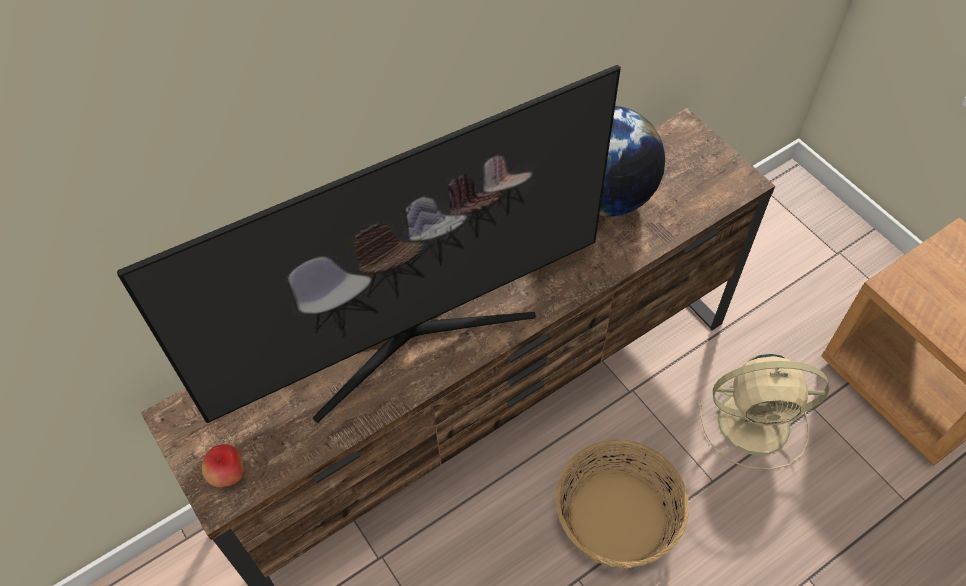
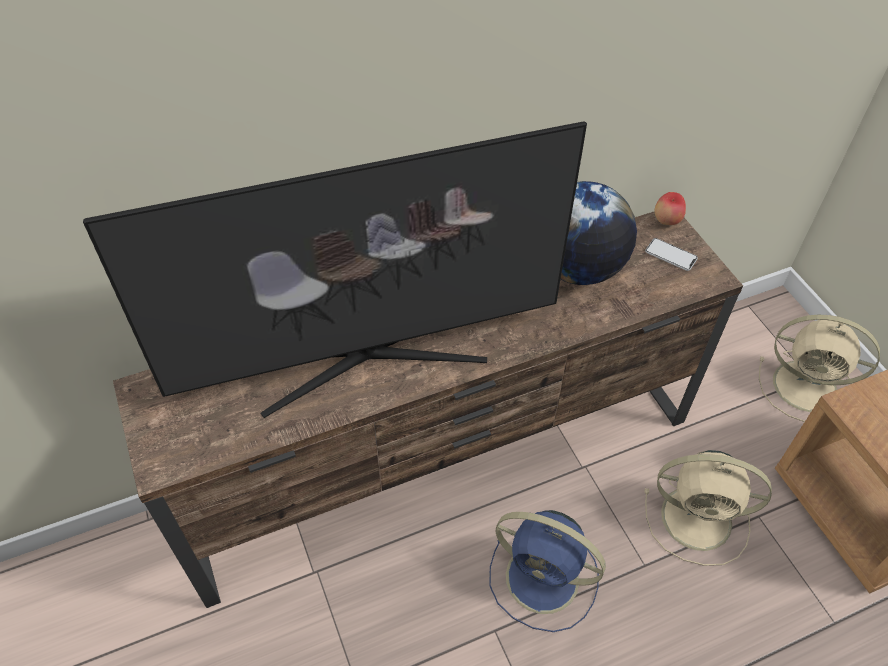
camera: 10 degrees right, 5 degrees down
(228, 475) = (172, 448): apple -> apple (666, 221)
(617, 516) = (545, 579): basket -> blue fan
(696, 165) = (670, 255): none -> phone
(836, 264) = (807, 387): none -> beige fan

